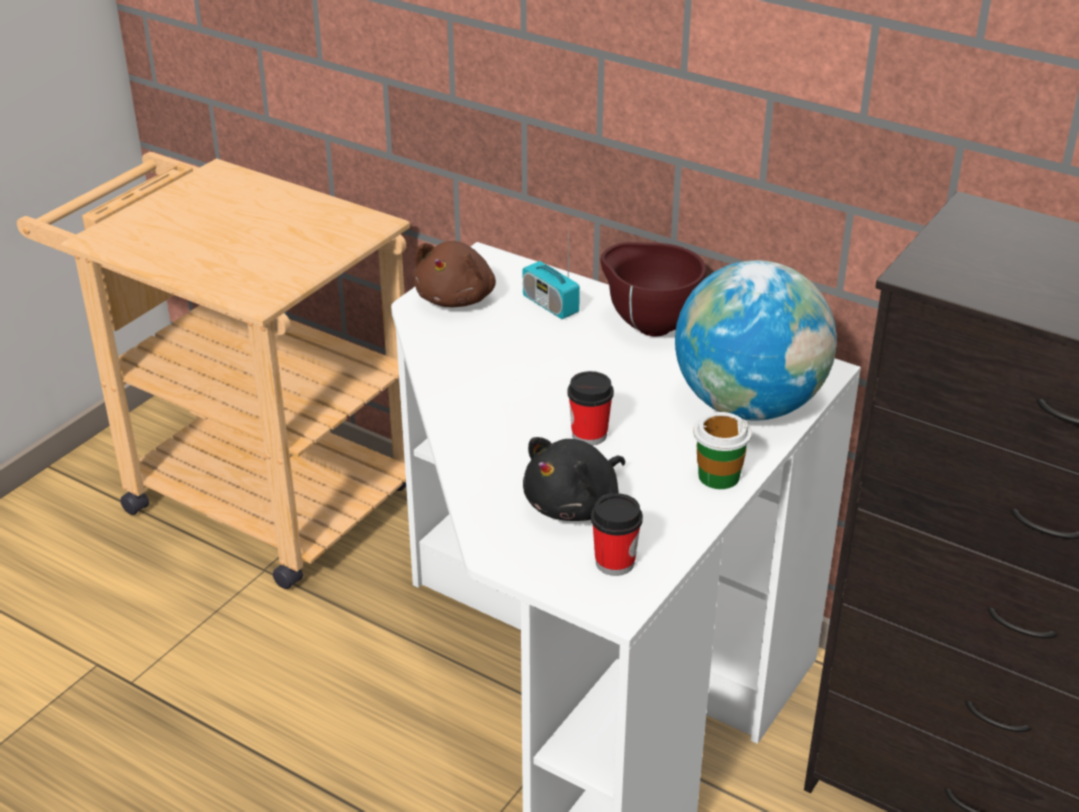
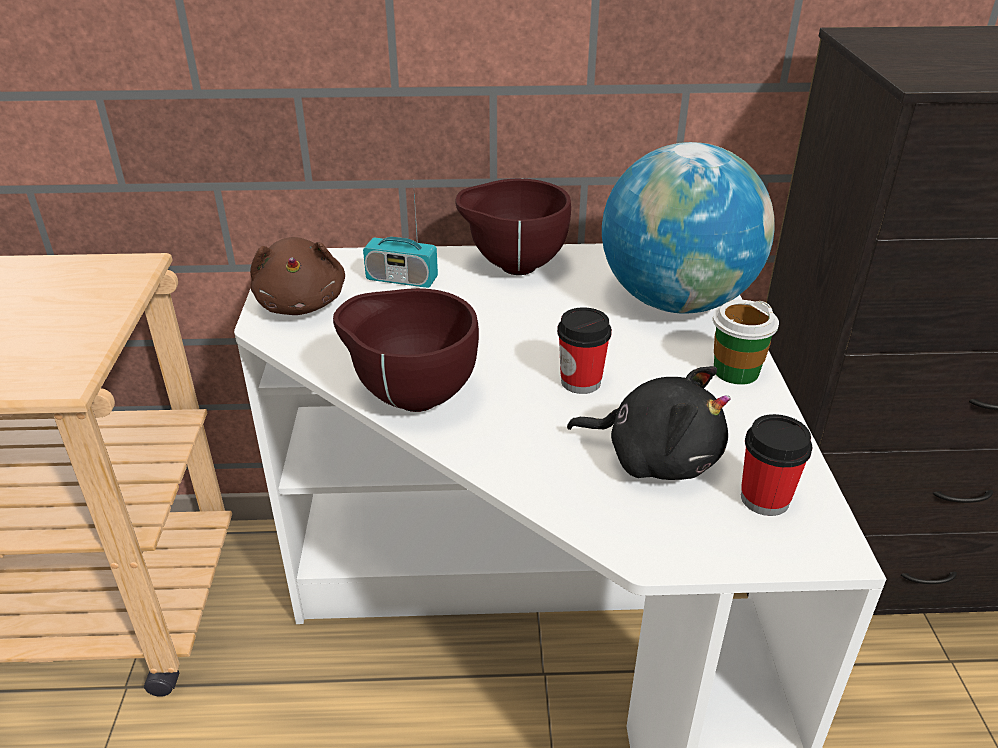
camera: 35 degrees left, 0 degrees up
(459, 397) = (411, 397): none -> brown bowl
(575, 505) = (655, 457): black plush toy -> black plush toy turned 75 degrees counterclockwise

